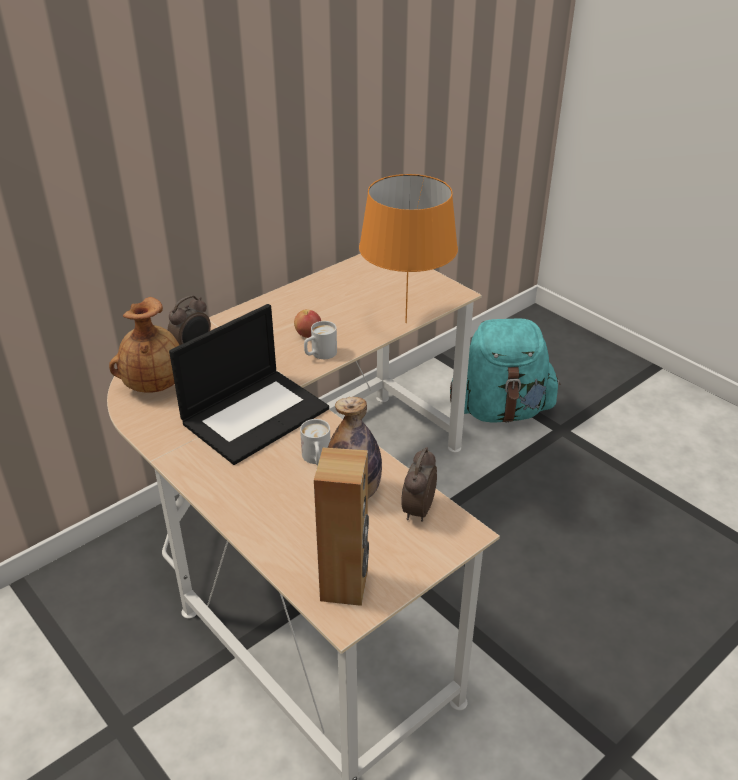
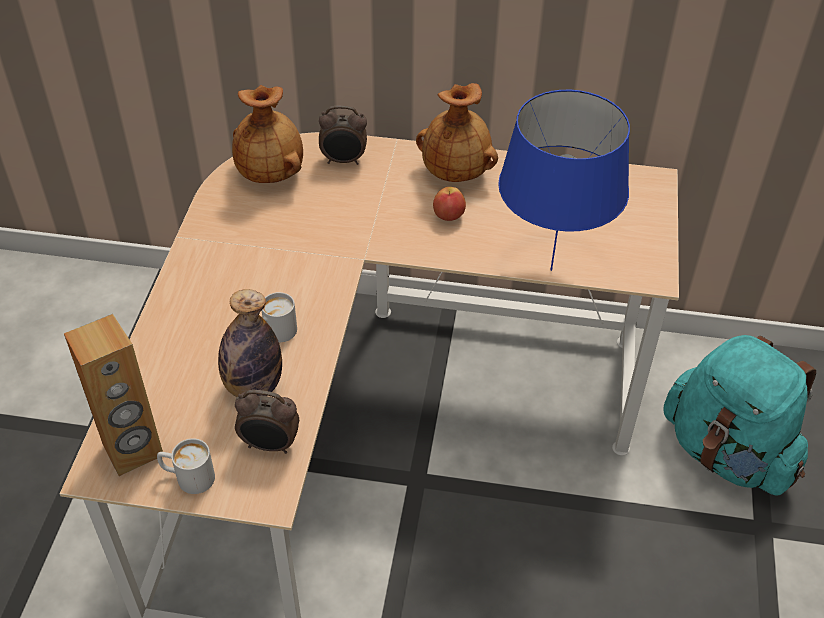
camera: 50 degrees right, 10 degrees up
(255, 414) = (295, 257): laptop -> none
(273, 312) = (456, 172): none -> brown vase
(319, 354) = (426, 242): white mug -> white mug (188, 477)
(405, 323) = (550, 270): orange table lamp -> blue table lamp
(417, 510) = (270, 445): alarm clock -> alarm clock turned 150 degrees counterclockwise

